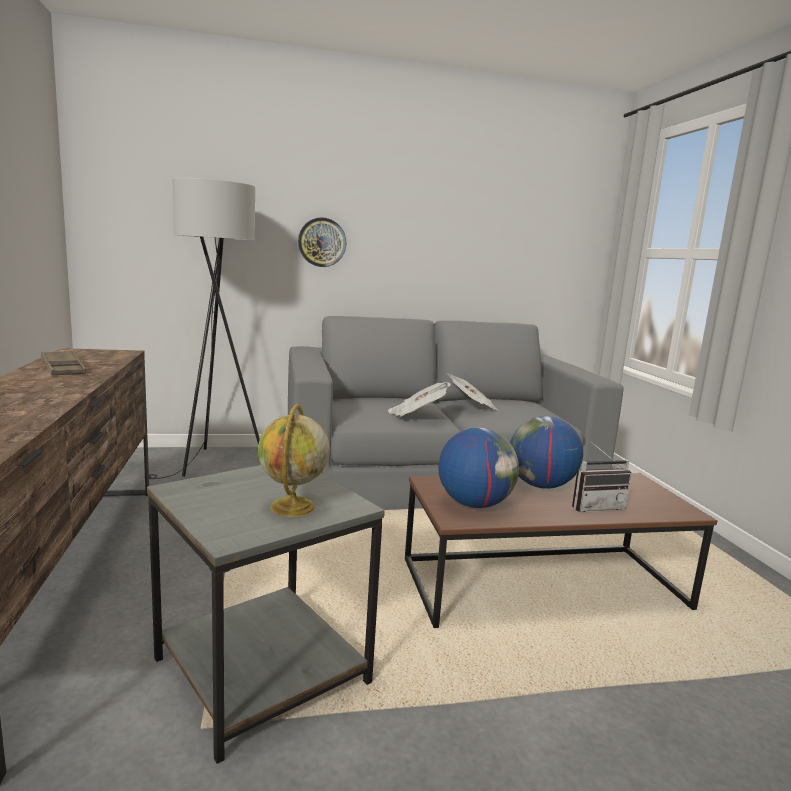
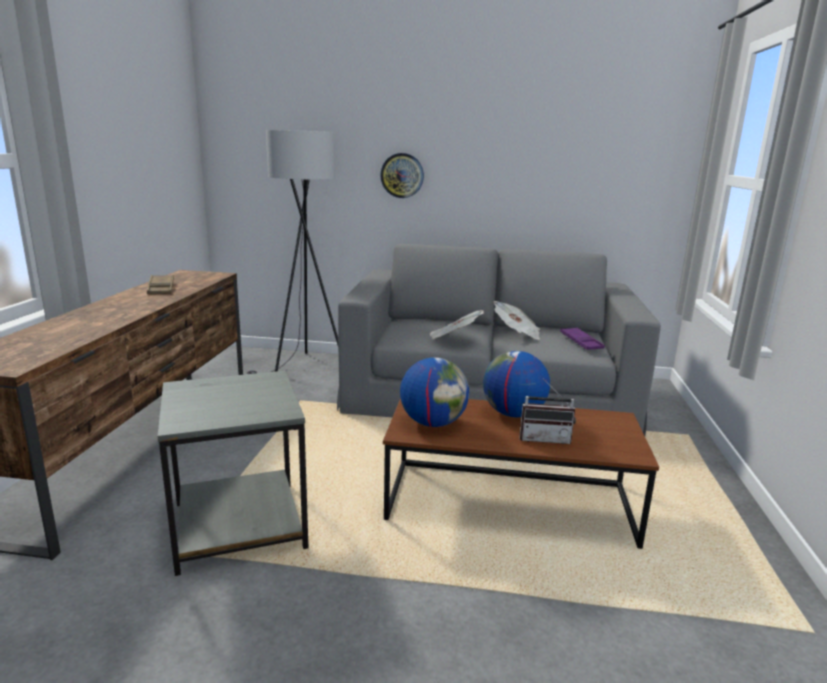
camera: 20 degrees right, 5 degrees up
(293, 508) = (241, 408): globe -> none
(538, 411) = (581, 342): none -> purple tray

